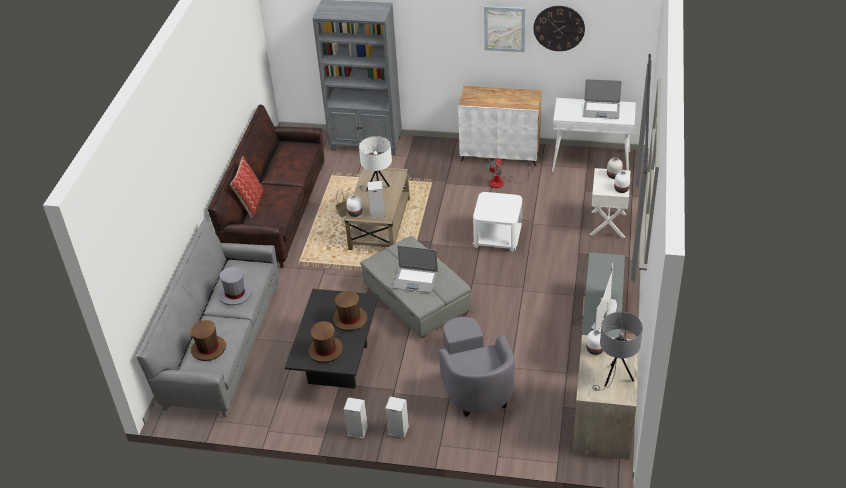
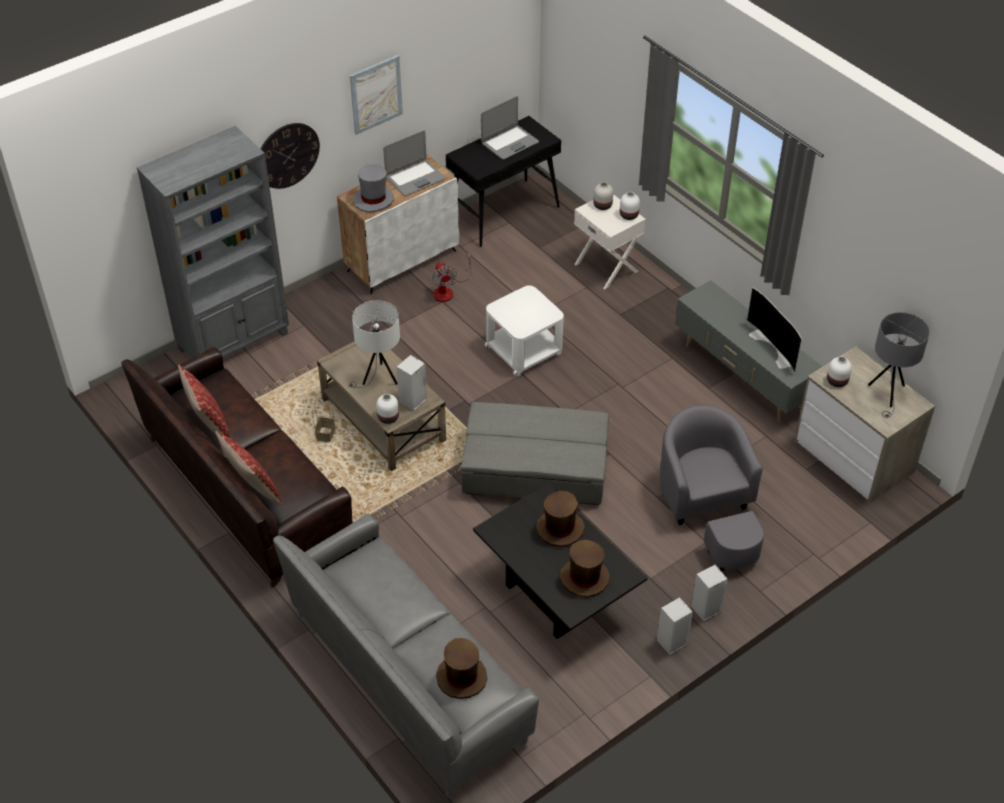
camera: 50 degrees left, 5 degrees up
(235, 295) = (399, 599): grey hat -> grey hat (373, 200)
(273, 164) = (209, 426): none -> pillow
(415, 280) = (548, 444): laptop -> laptop (415, 178)
(475, 384) = (708, 509): grey armchair -> grey armchair turned 135 degrees counterclockwise
(559, 28) = (437, 63): wall clock -> wall clock (287, 155)
(591, 161) = (504, 212): white console table -> black console table

